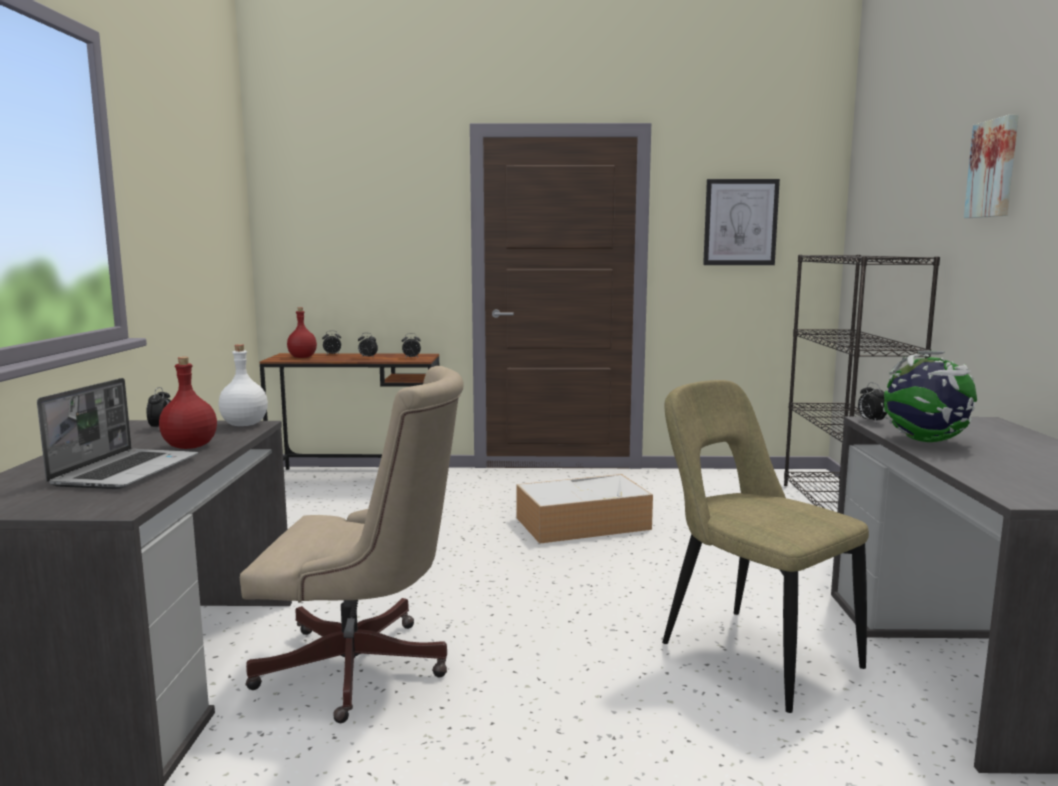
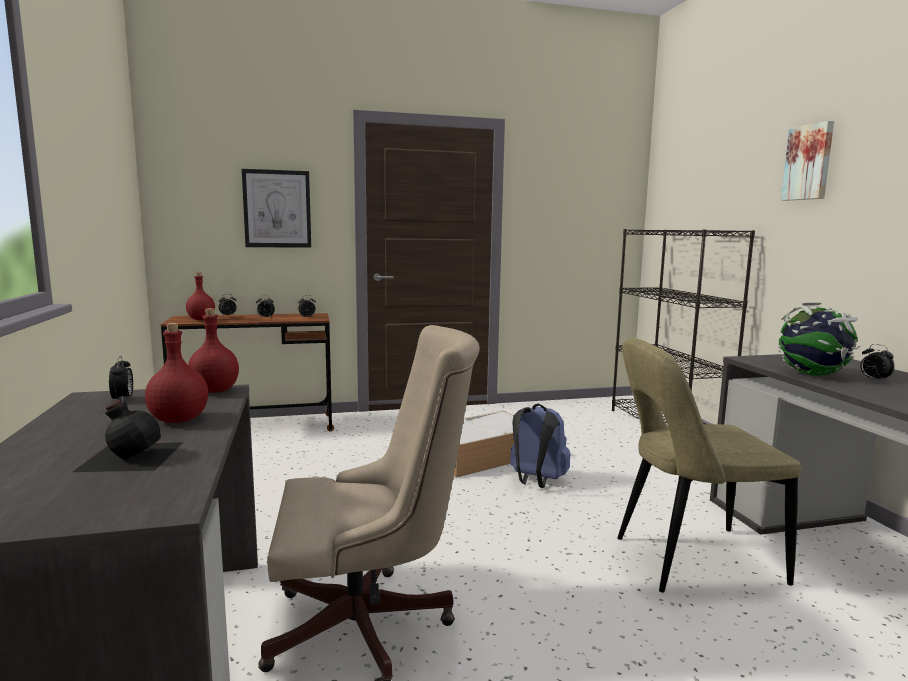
camera: 15 degrees left, 0 degrees up
(126, 471) = (130, 455): laptop -> black bottle
(245, 424) = (215, 390): white bottle -> red bottle
(628, 555) = (536, 481): none -> blue backpack
(740, 222) = (572, 203): picture -> picture (277, 209)
(751, 653) = (690, 560): beige chair -> beige chair turned 45 degrees counterclockwise
(870, 421) = (749, 360): alarm clock -> alarm clock (873, 379)

